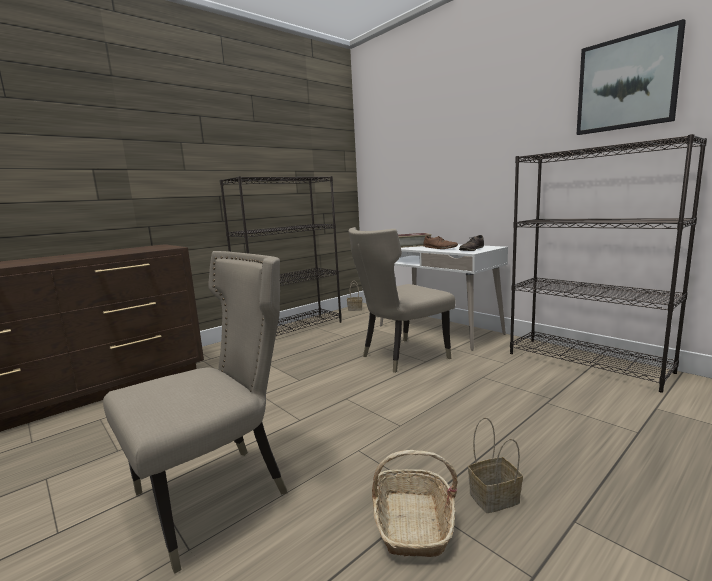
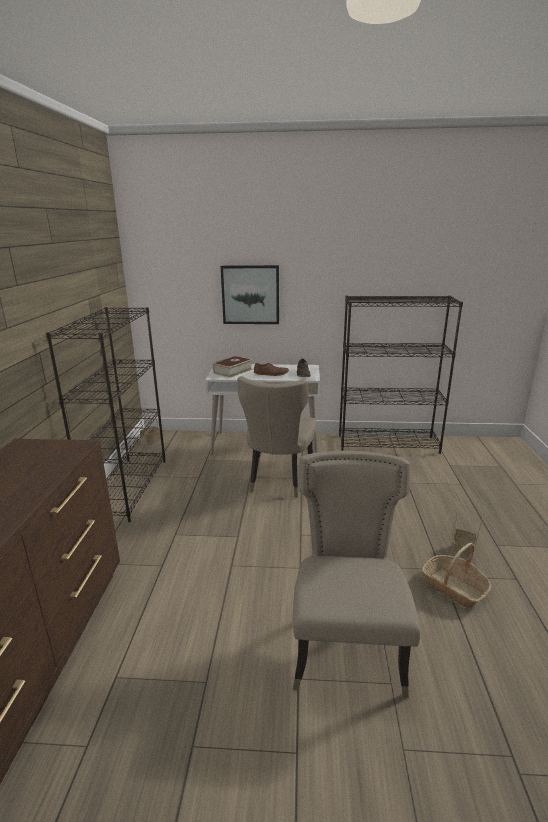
camera: 45 degrees left, 10 degrees up
(626, 83) = (405, 250): picture -> picture (250, 294)

